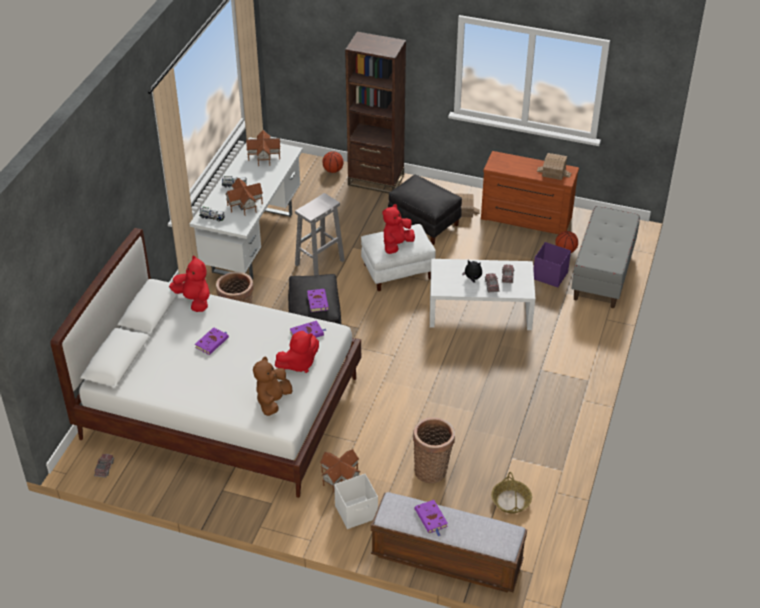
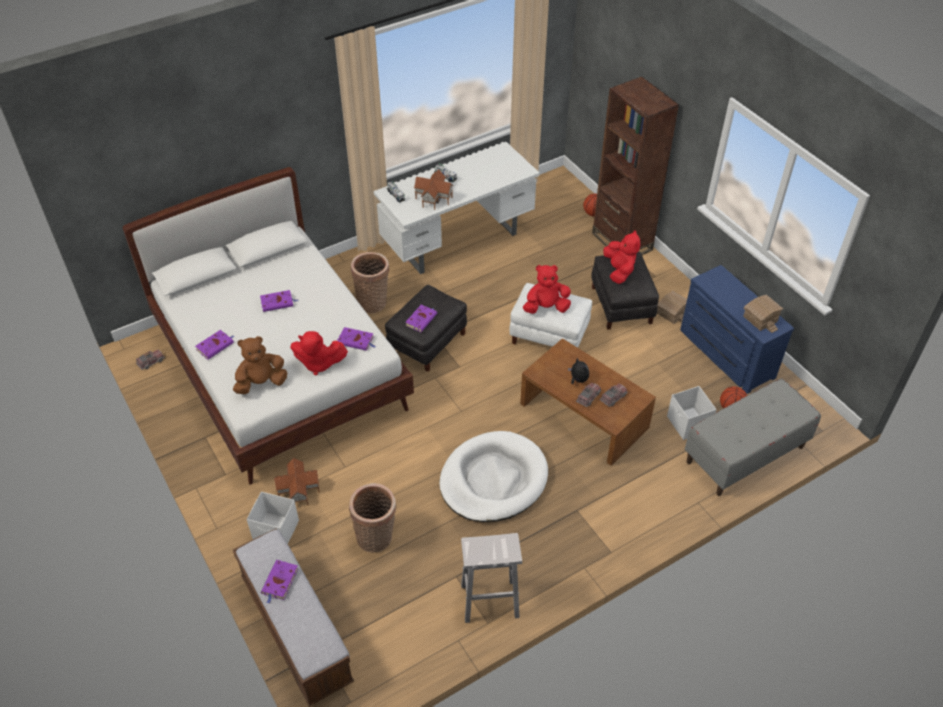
camera: 40 degrees right, 5 degrees up
(194, 300) = (306, 259): red plush toy -> red plush toy (619, 271)
(202, 398) = (215, 346): none -> purple book
(264, 156) = (499, 164): toy house -> none
(319, 263) = (491, 289): white stool -> white stool (488, 601)
(467, 385) = (493, 480): none -> white dog bed
(480, 310) = (583, 416): white coffee table -> brown coffee table
(511, 501) = (409, 618): basket -> none
(526, 219) = (725, 354): brown dresser -> blue dresser
(550, 276) = (688, 424): purple storage box -> white storage box

